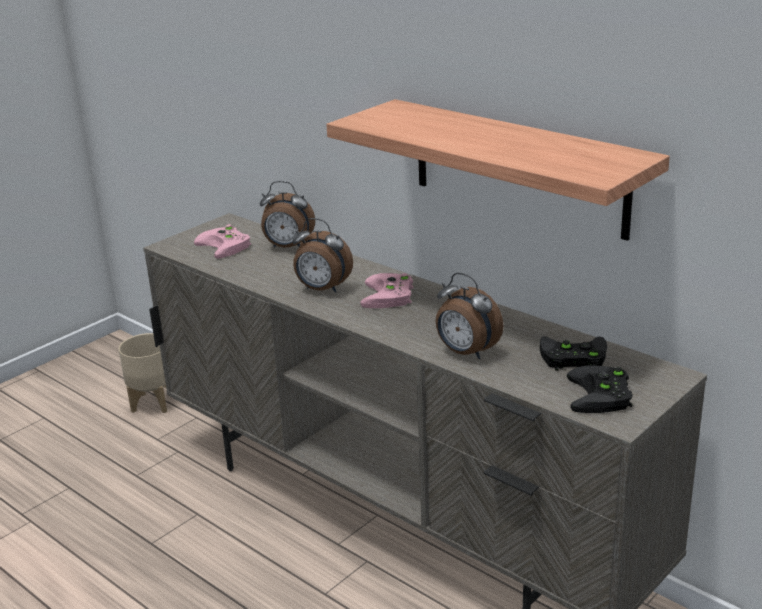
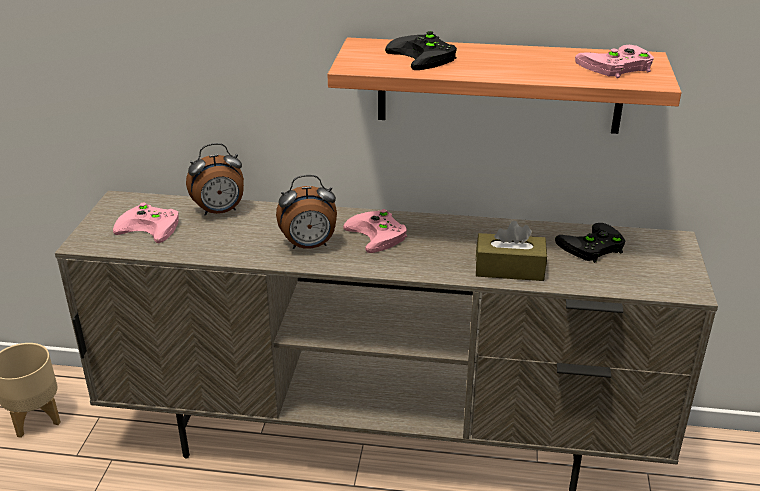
camera: 35 degrees left, 5 degrees up
(466, 352) = (509, 269): alarm clock -> brown tissue box
(585, 159) = (615, 67): none -> pink game controller
(602, 396) = (653, 273): black game controller -> black game controller (426, 57)

